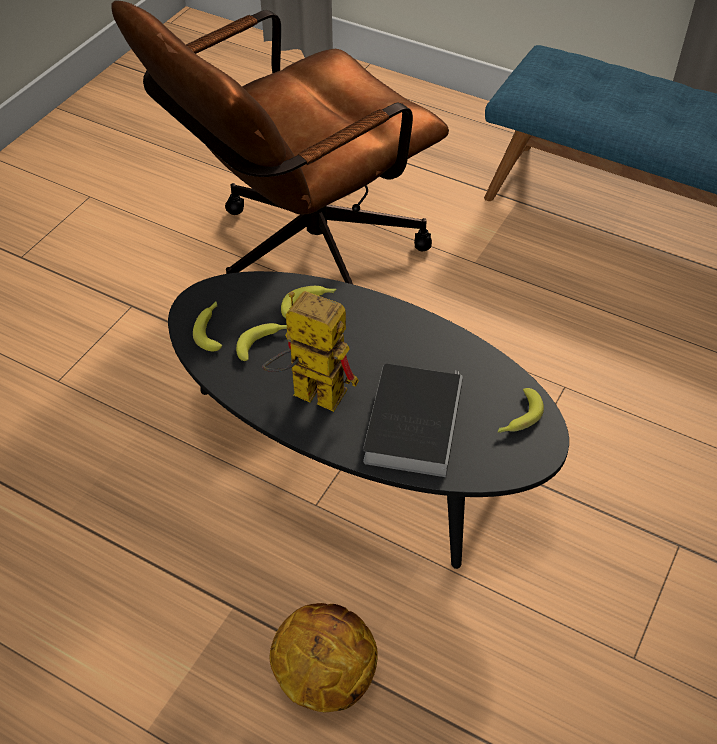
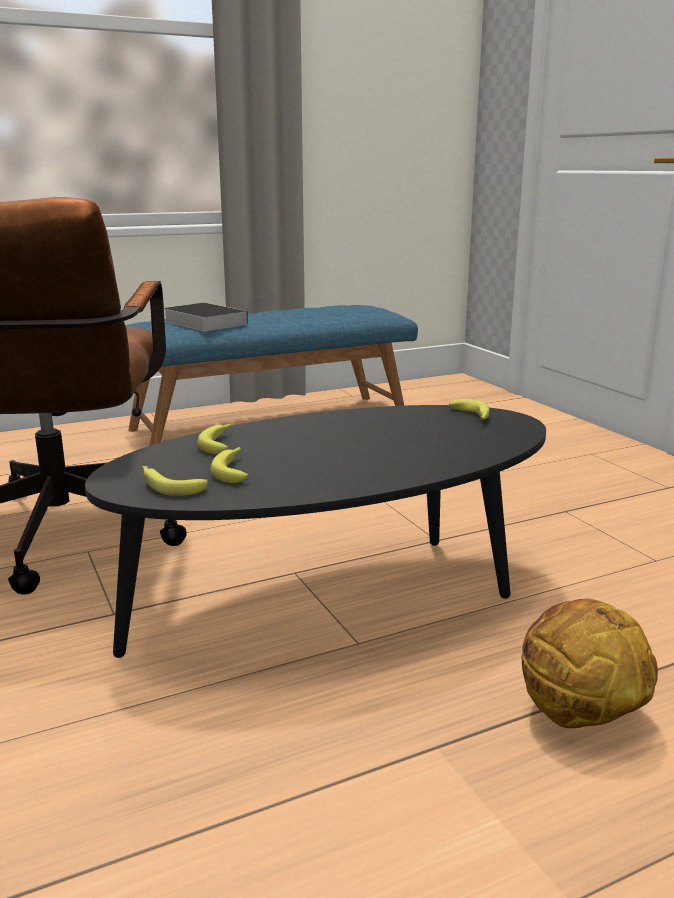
camera: 55 degrees left, 30 degrees down
(307, 393) = (330, 470): toy robot -> none
(413, 421) = (427, 444): book -> book (203, 322)

